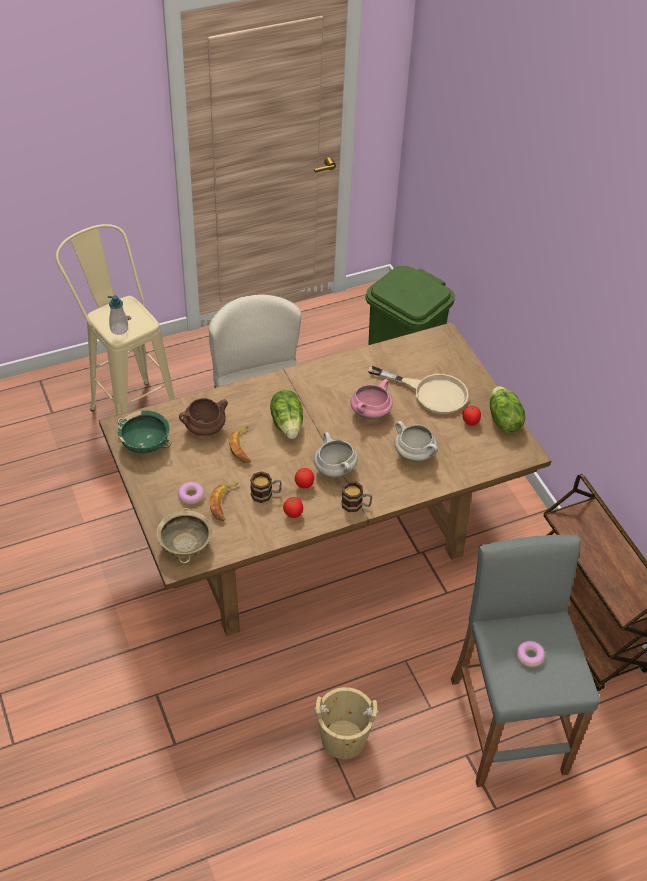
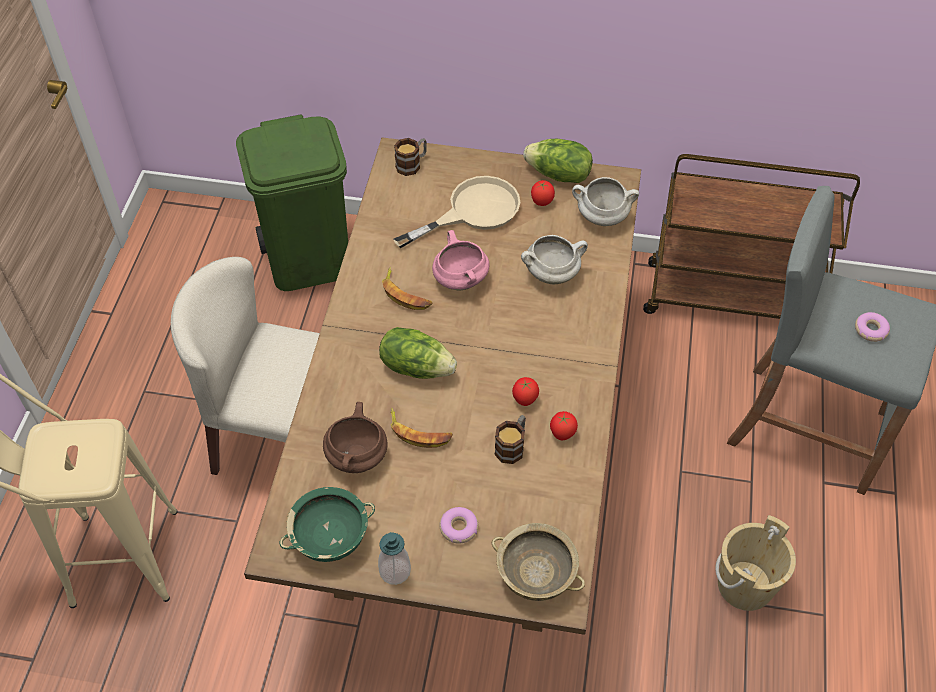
camera: 55 degrees left, 5 degrees up
(119, 329) = (86, 469): soap dispenser -> soap dispenser (395, 571)
(224, 503) = (496, 498): banana -> banana (405, 294)
(334, 469) = (521, 358): white cooking pot -> white cooking pot (601, 217)
(356, 505) = (589, 366): mug -> mug (412, 164)

